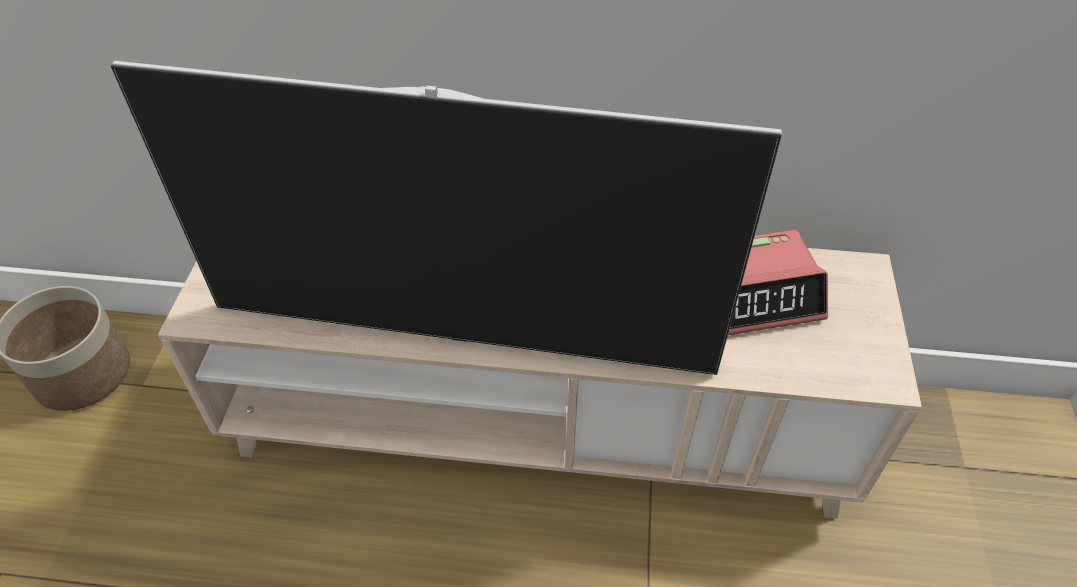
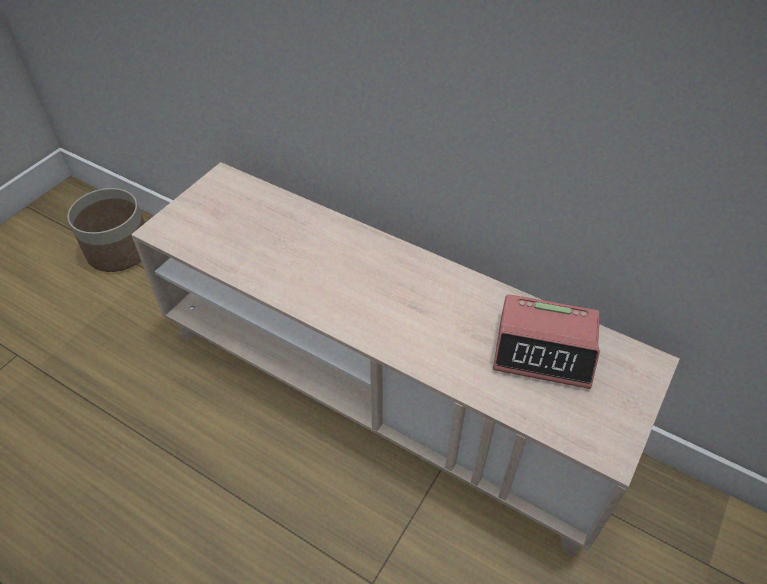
camera: 25 degrees right, 0 degrees up
(460, 336) = (311, 302): television -> none

